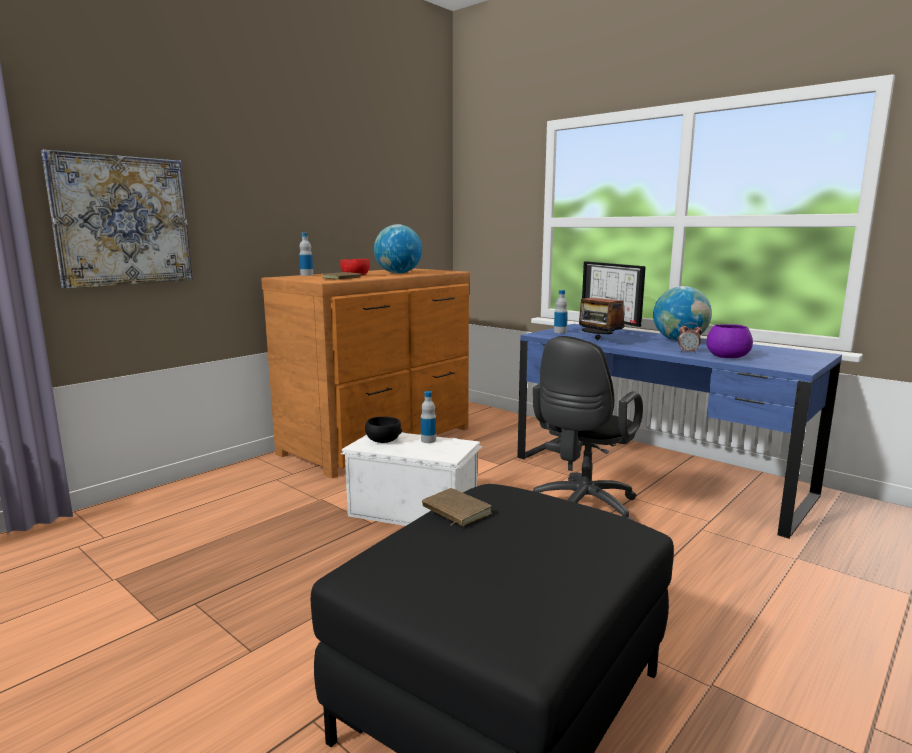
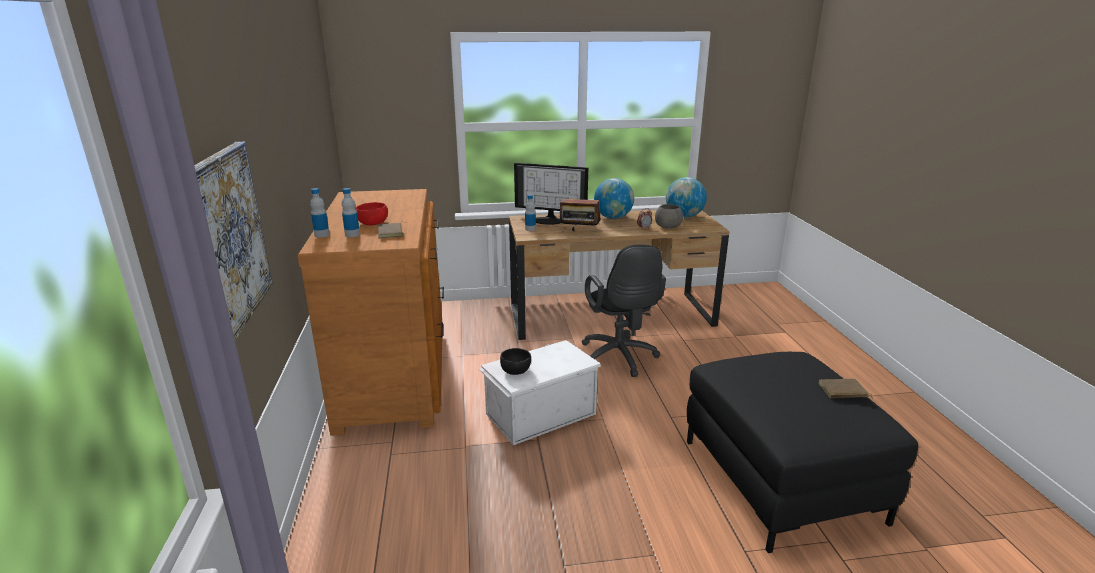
camera: 50 degrees left, 10 degrees up
(398, 273) = (389, 208): globe -> globe (684, 216)
(428, 440) = (540, 355): bottle -> bottle (352, 235)
(454, 511) = (747, 389): brown book -> brown book (843, 391)
(656, 475) = (610, 315): blue desk -> brown desk
(726, 356) = (667, 226): purple bowl -> grey bowl

